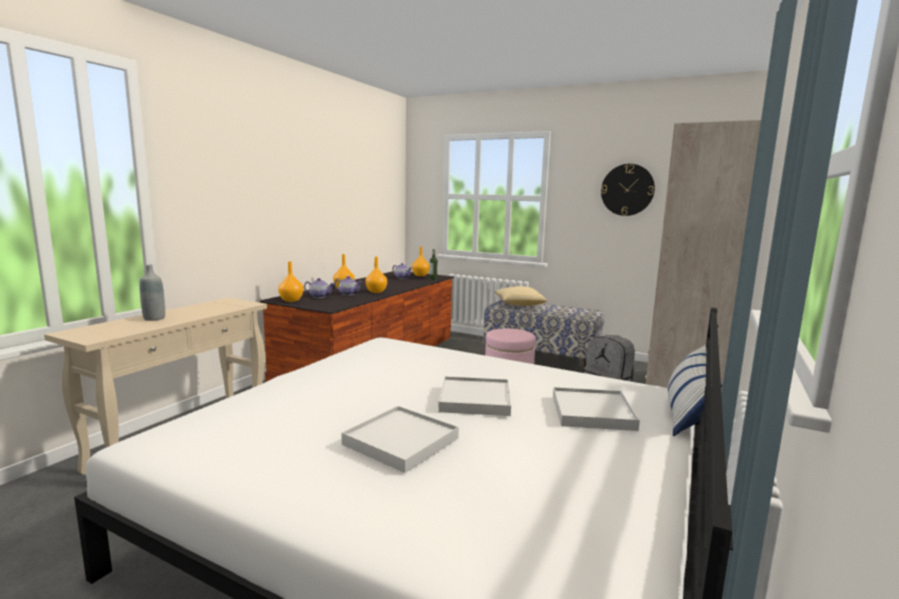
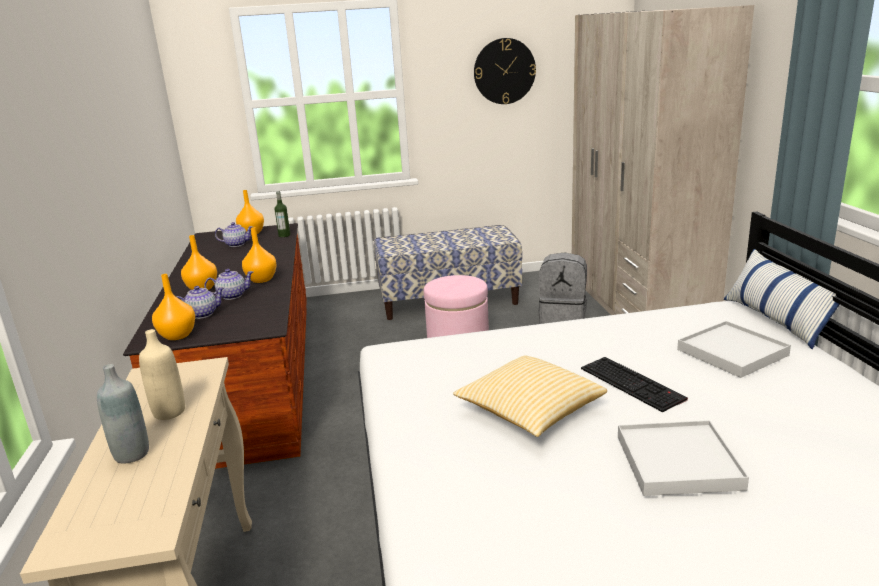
camera: 35 degrees left, 10 degrees up
(199, 312) = (169, 412): none -> beige bottle
(475, 400) = (633, 384): white tray -> keyboard
(519, 304) = (408, 241): pillow -> pillow (529, 412)

